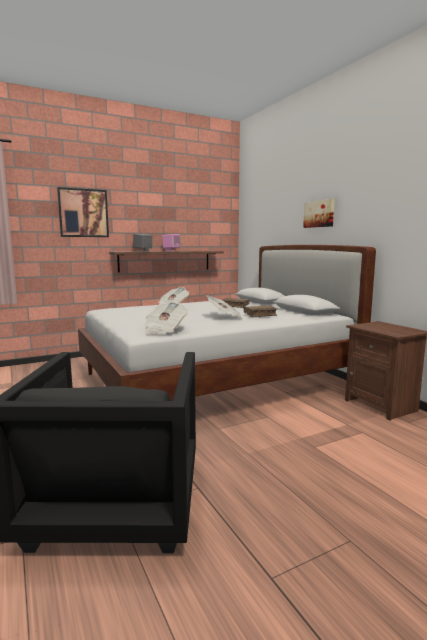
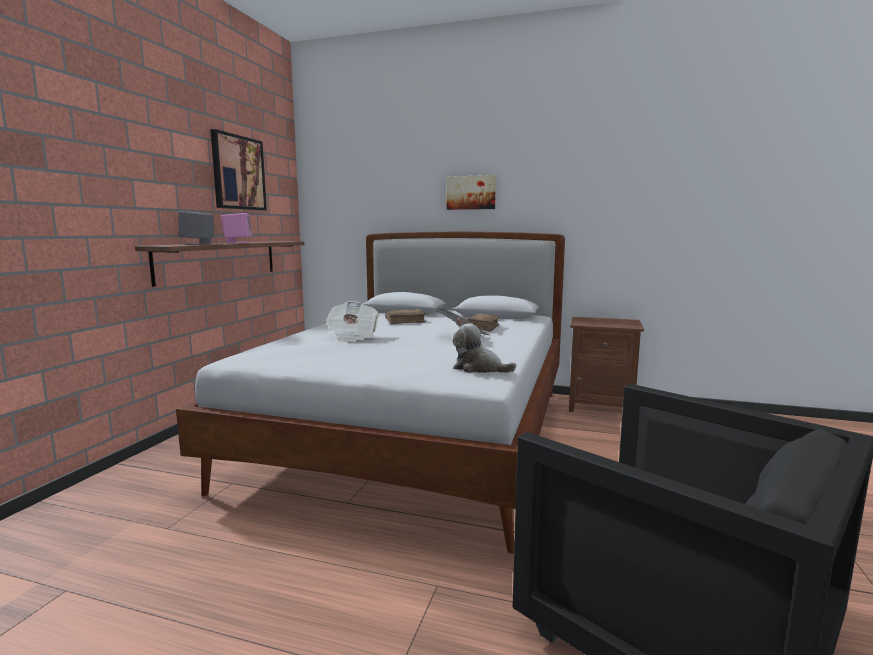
camera: 45 degrees left, 0 degrees up
(83, 213) = (81, 163): picture -> picture (238, 173)
(164, 330) = (479, 368): newspaper -> plush toy

